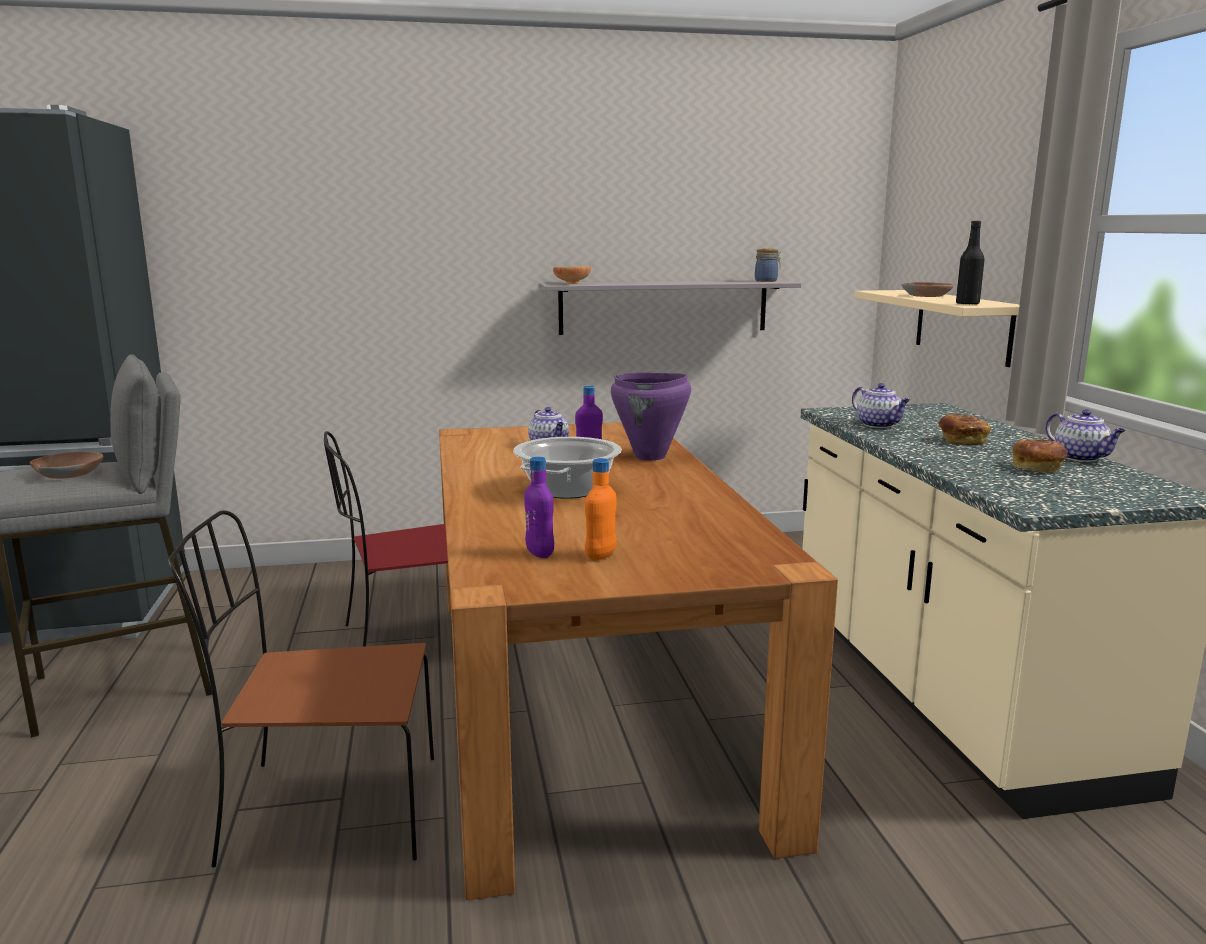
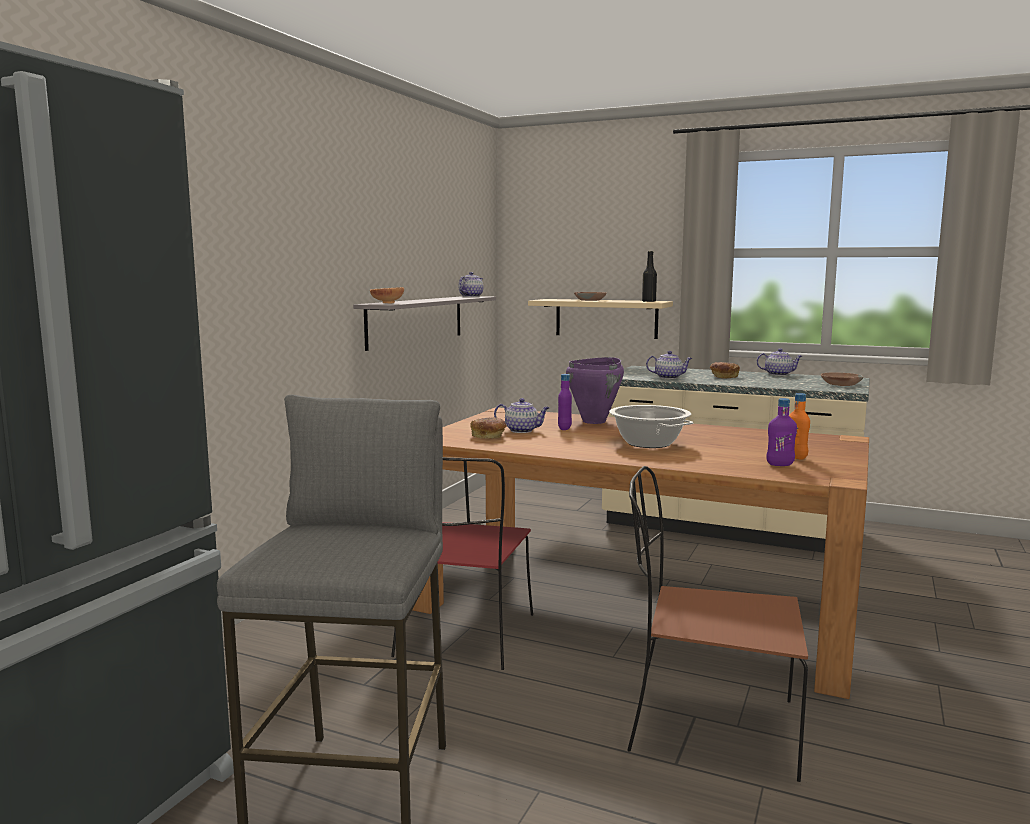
camera: 55 degrees left, 5 degrees down
(69, 473) = (341, 541): brown bowl -> brown bowl (840, 384)
(326, 810) = (707, 725): brown chair -> brown chair turned 75 degrees clockwise
(767, 281) = (471, 296): jar -> teapot
(1037, 468) = (791, 380): bread -> bread (488, 437)

